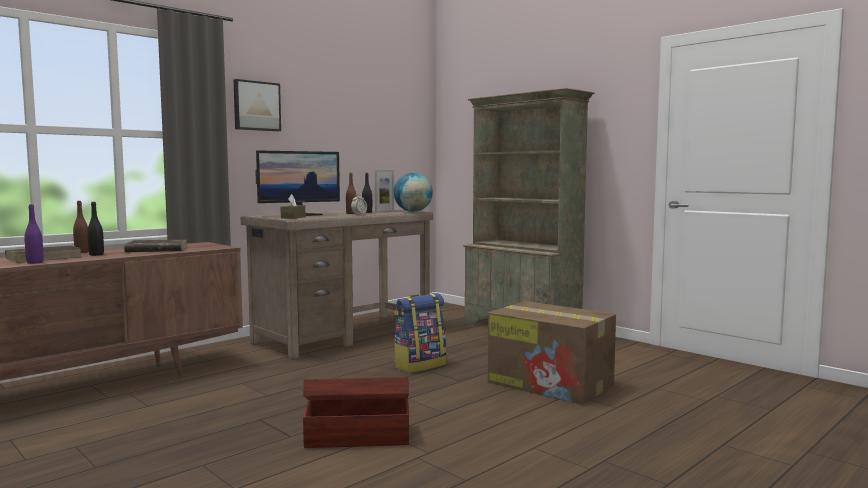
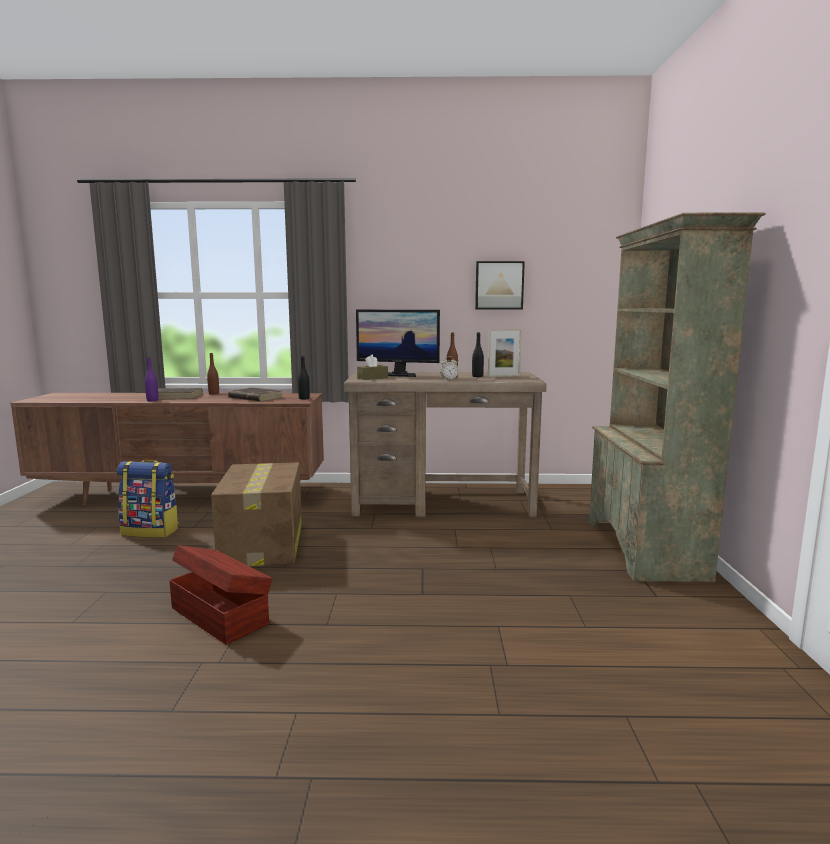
camera: 45 degrees right, 5 degrees up
(96, 254) = (207, 398): black bottle -> black bottle (304, 398)
(256, 106) = (388, 263): picture -> picture (499, 285)
(413, 211) = (526, 380): globe -> none
(419, 365) = (428, 560): backpack -> backpack (151, 531)
(552, 384) = (502, 640): cardboard box -> cardboard box (262, 545)

